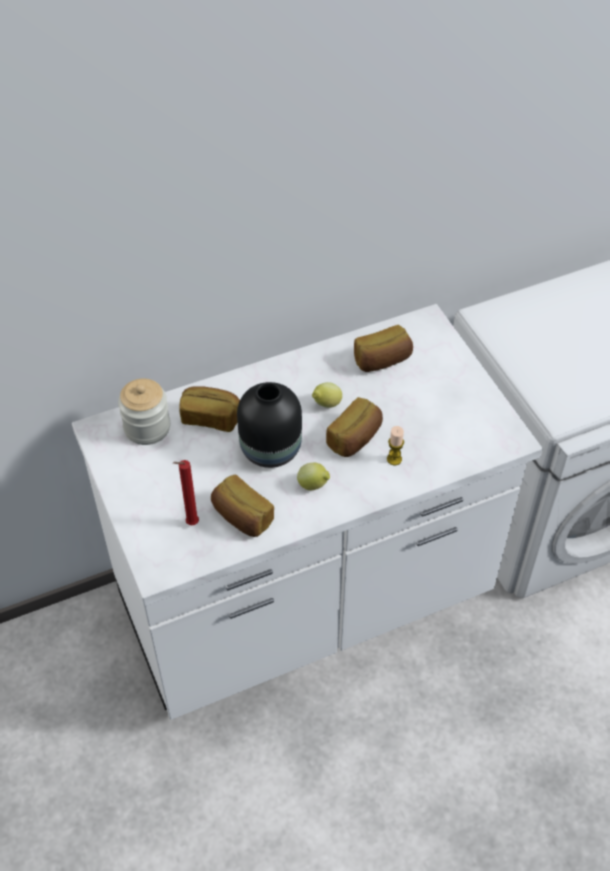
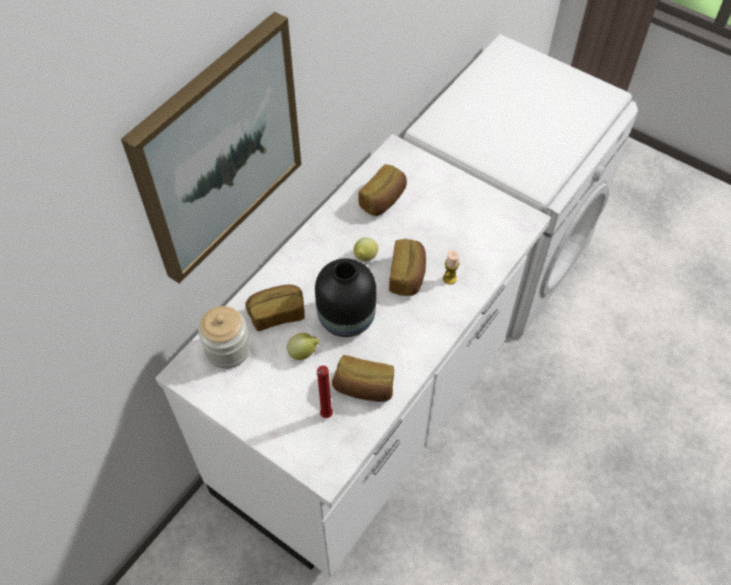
camera: 30 degrees left, 5 degrees up
(193, 227) = (218, 150): none -> picture
(314, 485) = (403, 332): lemon -> lemon (303, 353)

